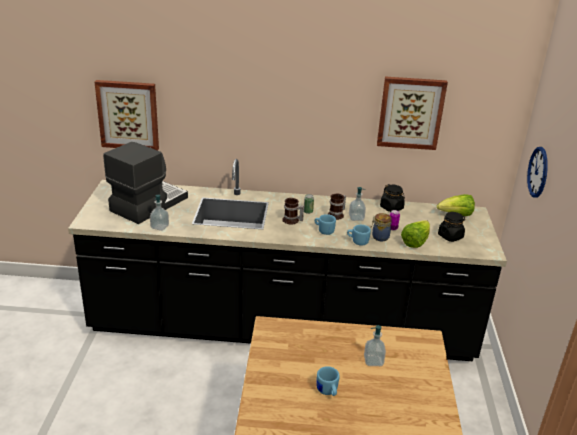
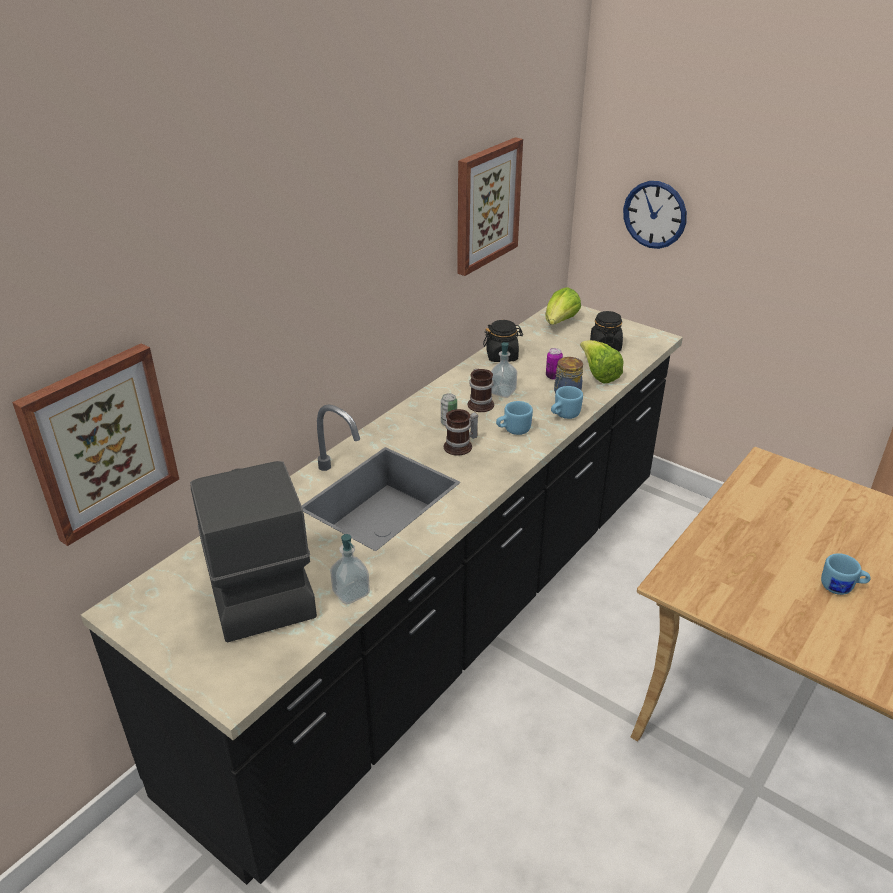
camera: 55 degrees left, 5 degrees up
(373, 361) = (793, 523): soap dispenser -> none

